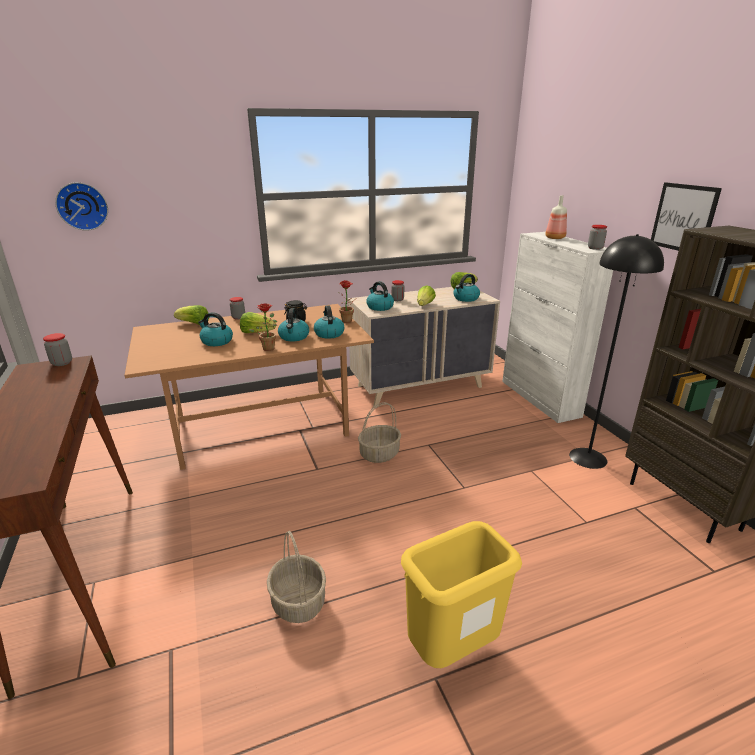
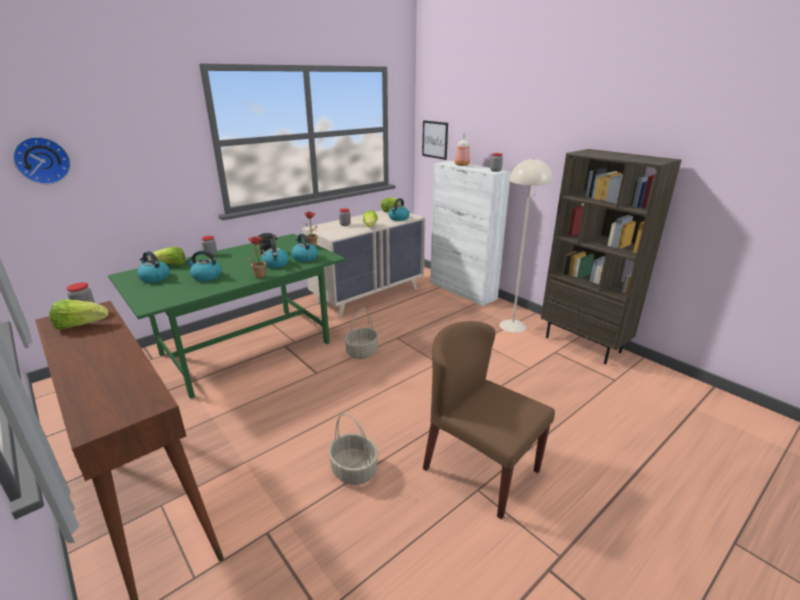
camera: 20 degrees left, 0 degrees up
(257, 332) = (239, 265): lettuce -> lettuce (80, 325)
(259, 425) = (245, 349): brown dining table -> green dining table
(379, 307) = (334, 232): kettle -> kettle (154, 278)
(452, 649) = (480, 469): yellow trash can -> brown chair
(588, 458) = (513, 326): black floor lamp -> beige floor lamp
(683, 218) = (556, 145): picture -> picture (435, 139)

